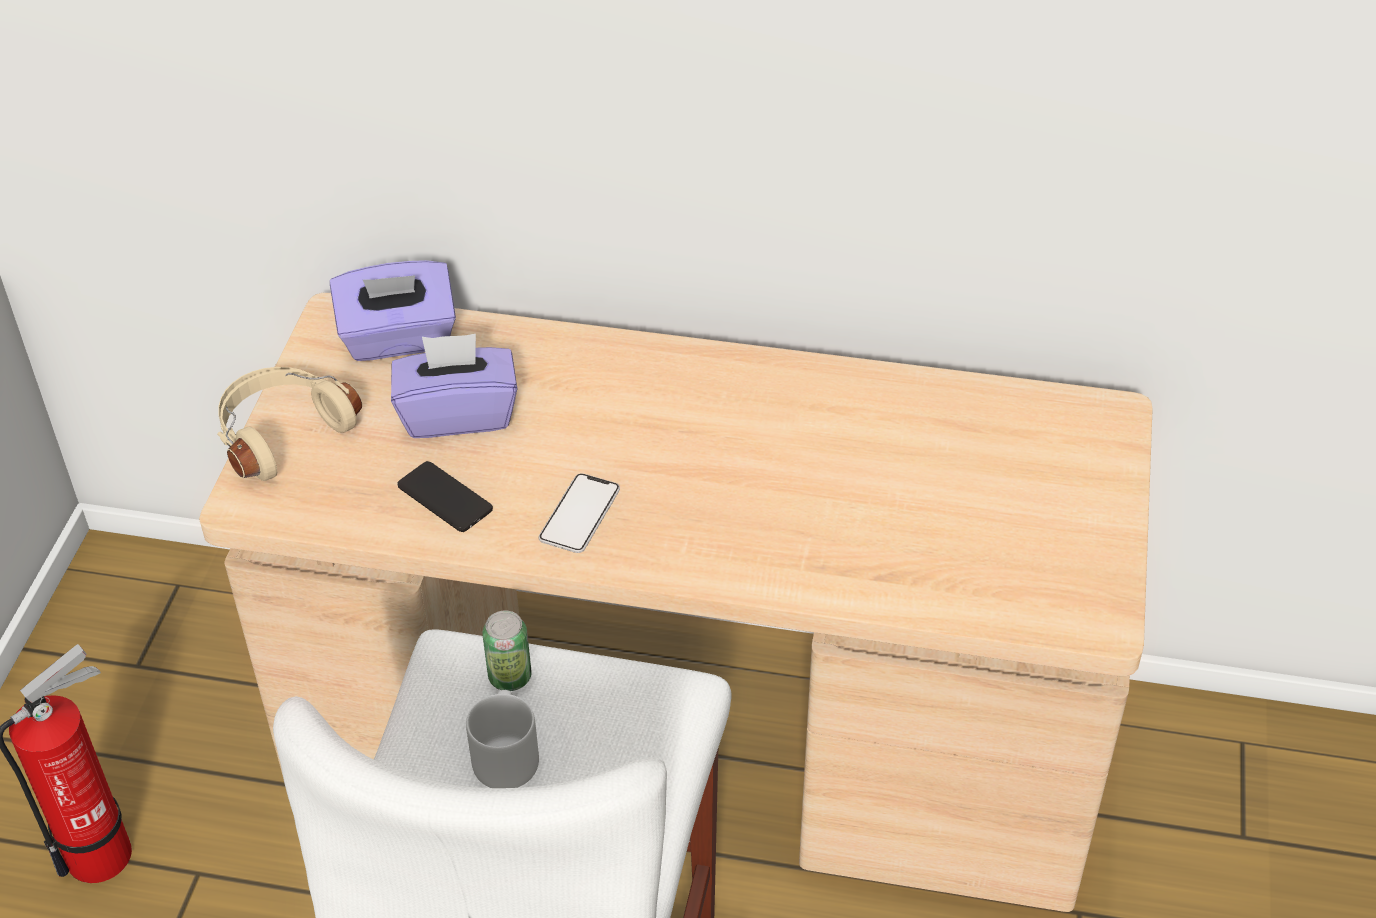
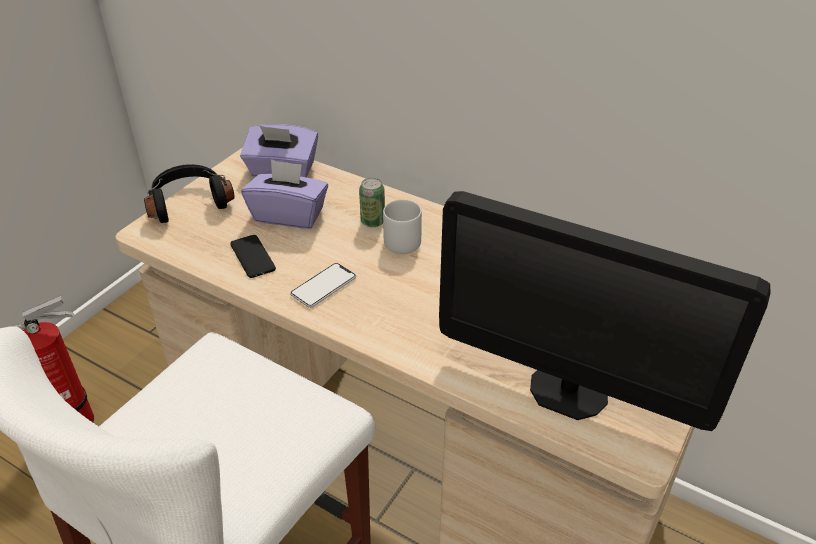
camera: 20 degrees right, 5 degrees down
(281, 433) = (189, 202): beige headphones -> black headphones
(506, 756) = (202, 420): grey mug -> grey mug (404, 240)
(510, 677) = (235, 372): can -> can (373, 221)
(983, 569) = (568, 390): none -> monitor

